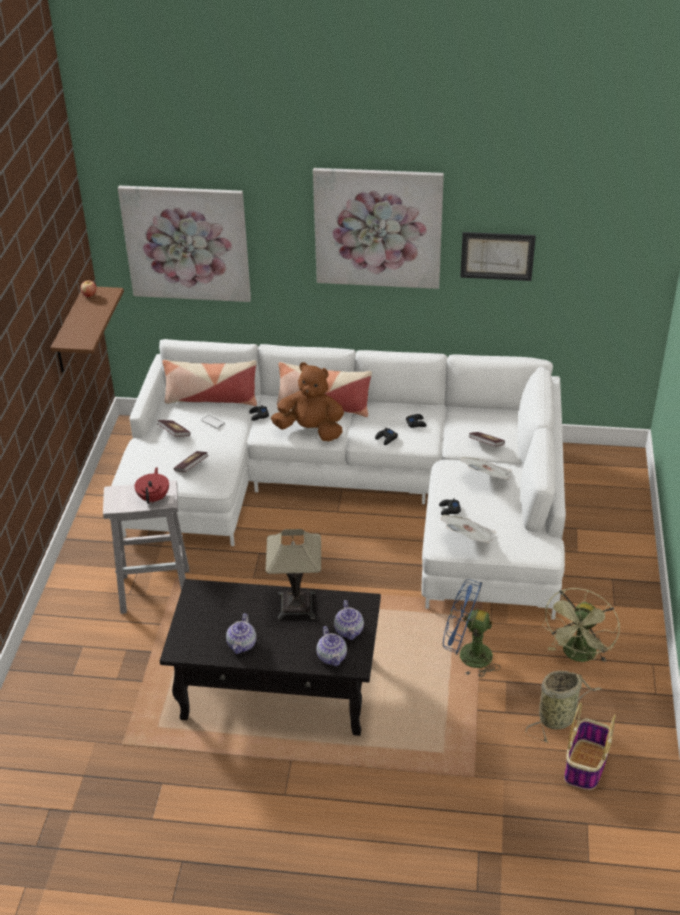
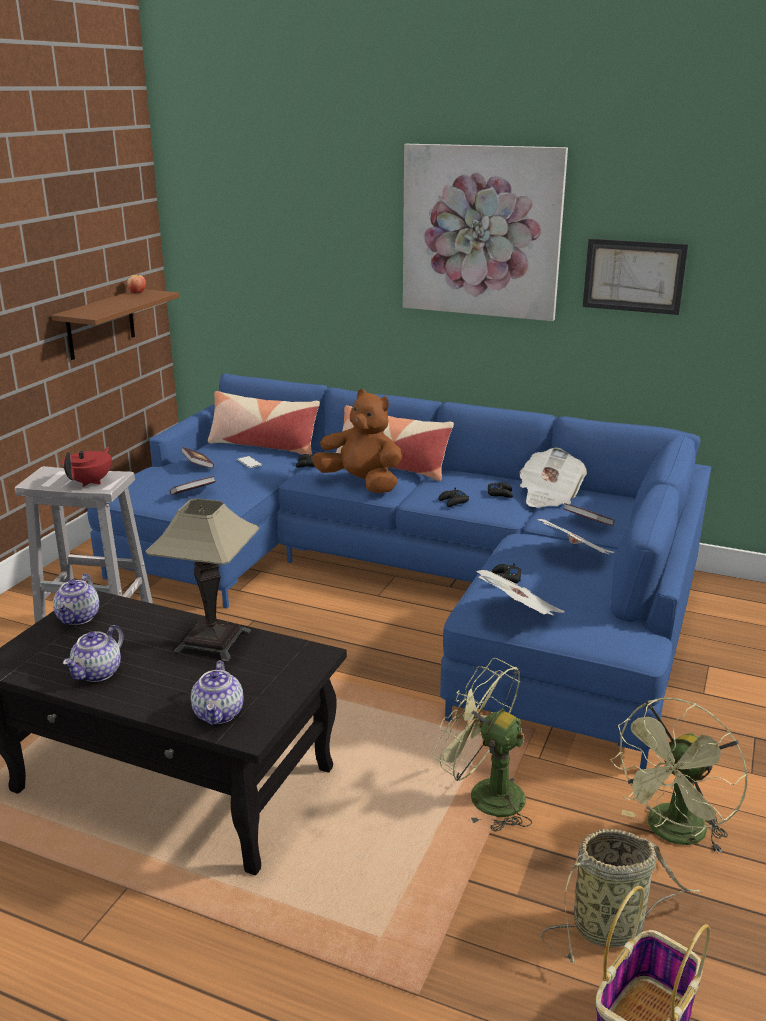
camera: 15 degrees right, 15 degrees down
(186, 243) = (261, 252): picture -> none
(349, 631) = (269, 685): teapot -> teapot (79, 617)
(359, 493) = (415, 583): white sofa -> blue sofa
(451, 419) = (548, 496): none -> newspaper
(467, 655) = (484, 795): blue fan -> green fan

